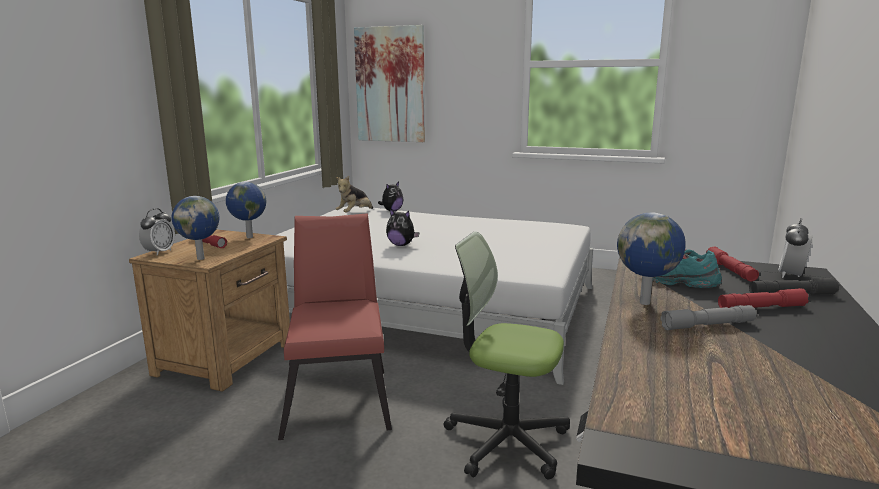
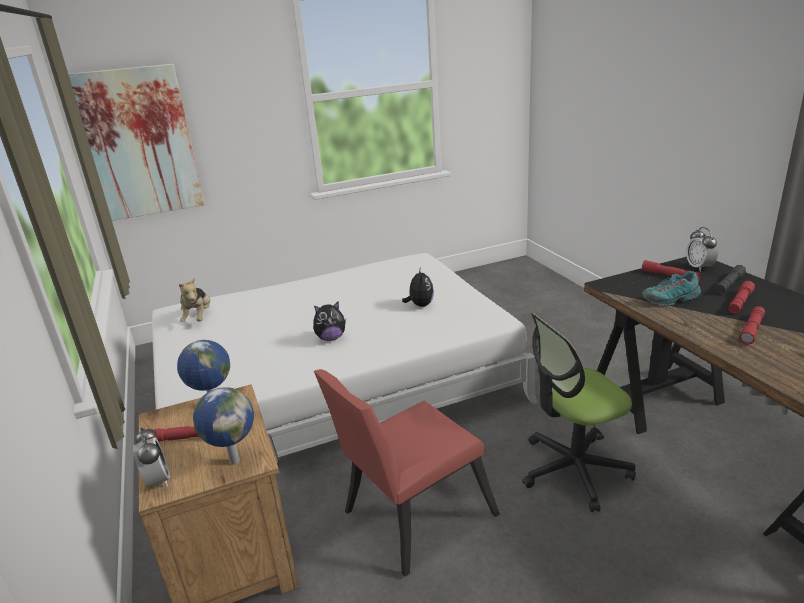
camera: 40 degrees left, 10 degrees up
(339, 396) = (411, 516): red chair -> red chair turned 75 degrees counterclockwise
(392, 211) = (230, 298): plush toy -> plush toy (420, 305)
(646, 303) = (695, 327): globe -> none
(707, 325) = (751, 330): grey flashlight -> red flashlight

